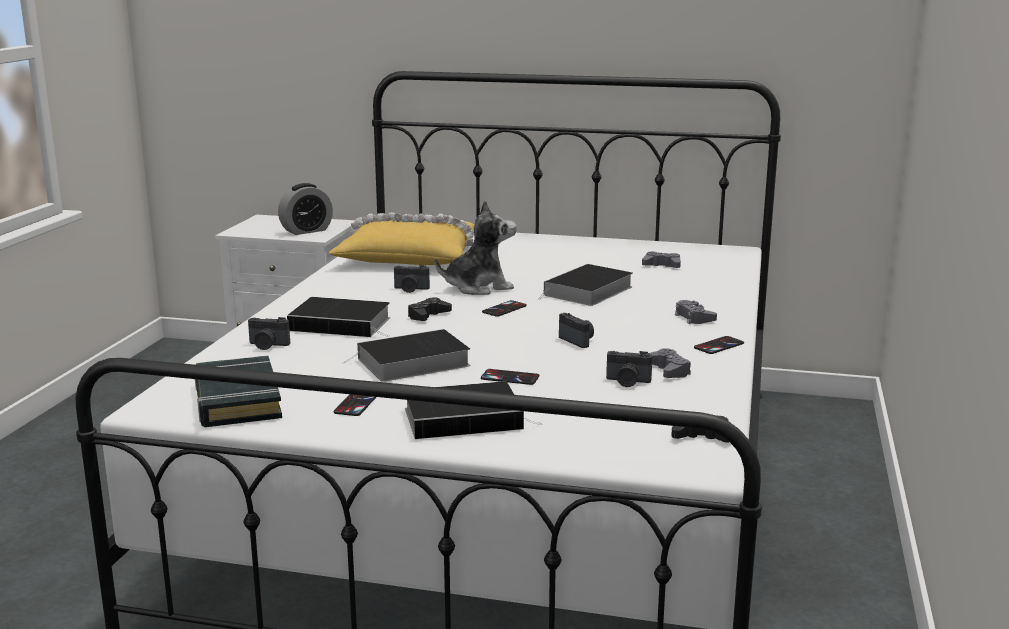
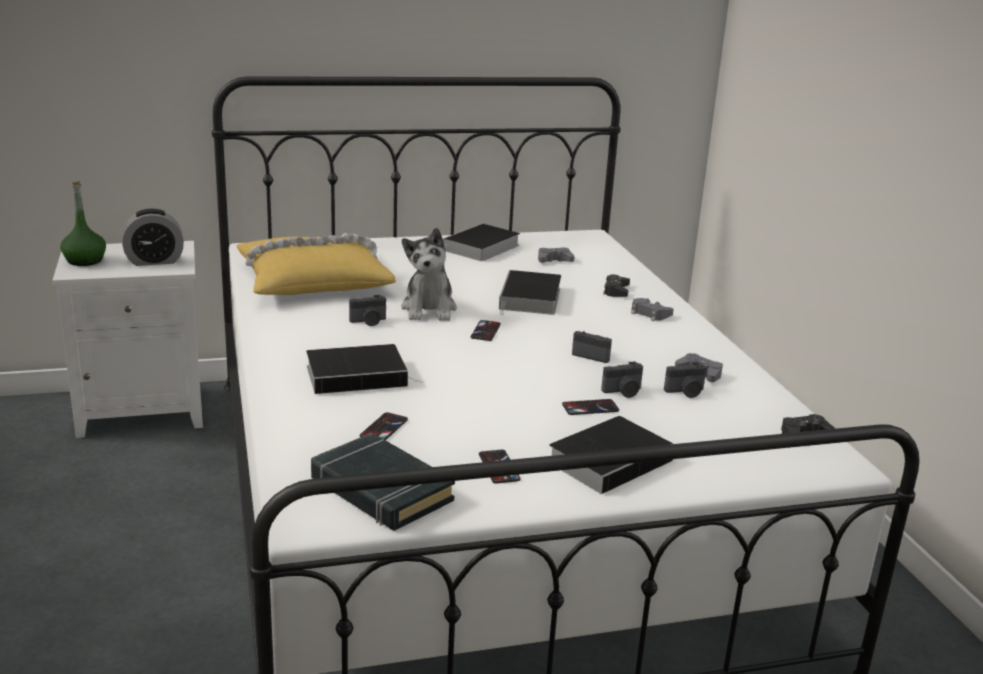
camera: 30 degrees left, 5 degrees up
(256, 225) = (84, 261): none -> green bottle
(267, 345) = (319, 416): camera -> camera (623, 392)
(306, 231) = (154, 261): alarm clock -> alarm clock turned 45 degrees clockwise
(411, 363) = (485, 409): book -> book (480, 248)
(428, 315) = (427, 350): black game controller -> black game controller (616, 291)
(478, 287) = (429, 309): plush toy -> plush toy turned 135 degrees clockwise
(718, 345) = (704, 340): phone -> phone (384, 428)

